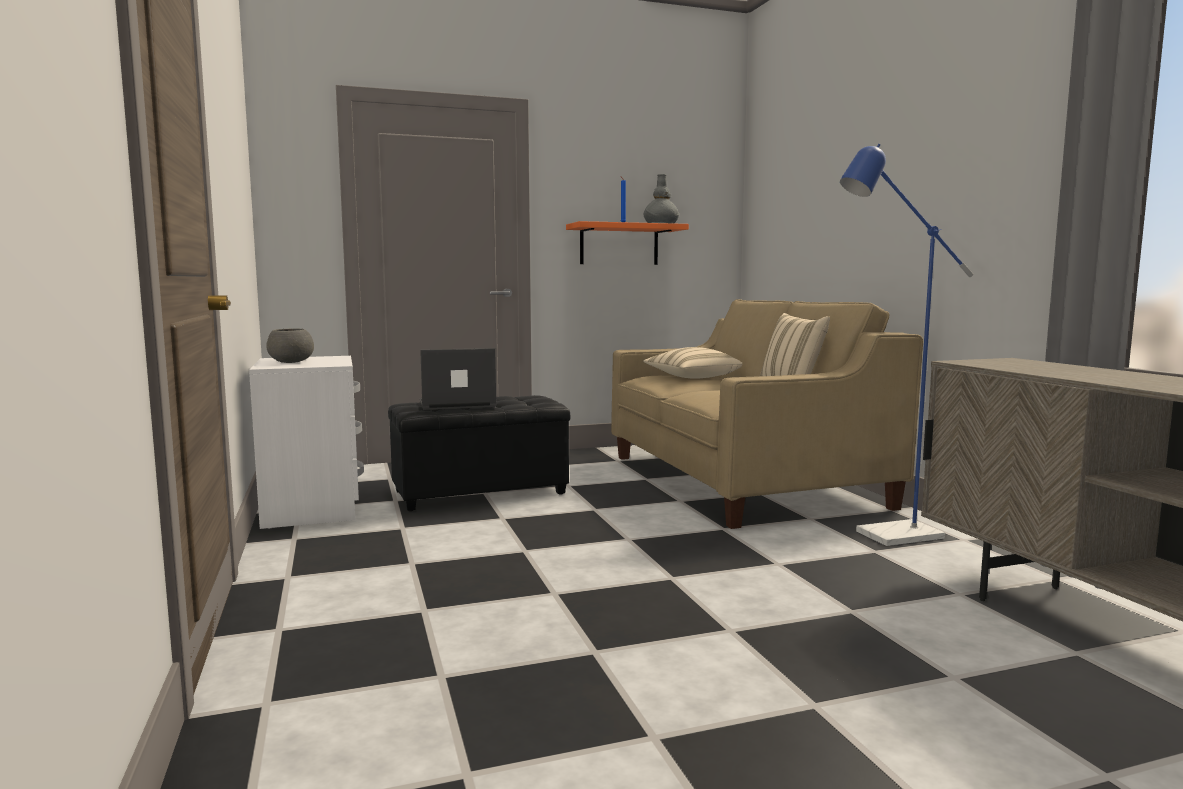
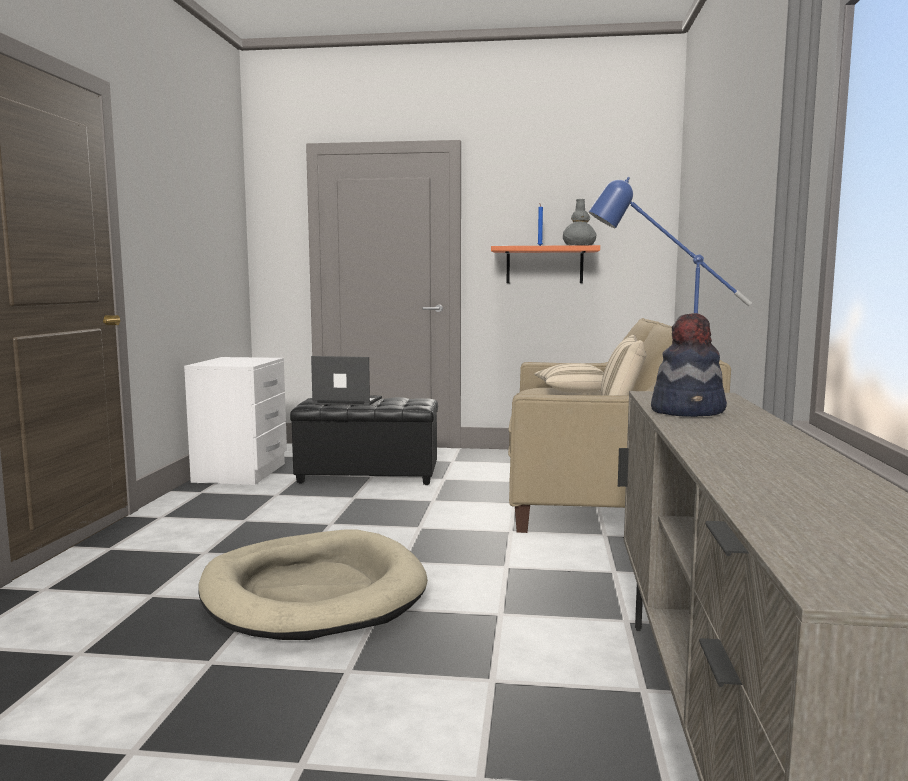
camera: 25 degrees right, 0 degrees up
(290, 362) = (226, 361): grey bowl -> none
(635, 630) = (313, 592): none -> beige dog bed
(1067, 372) = (688, 411): none -> hat

